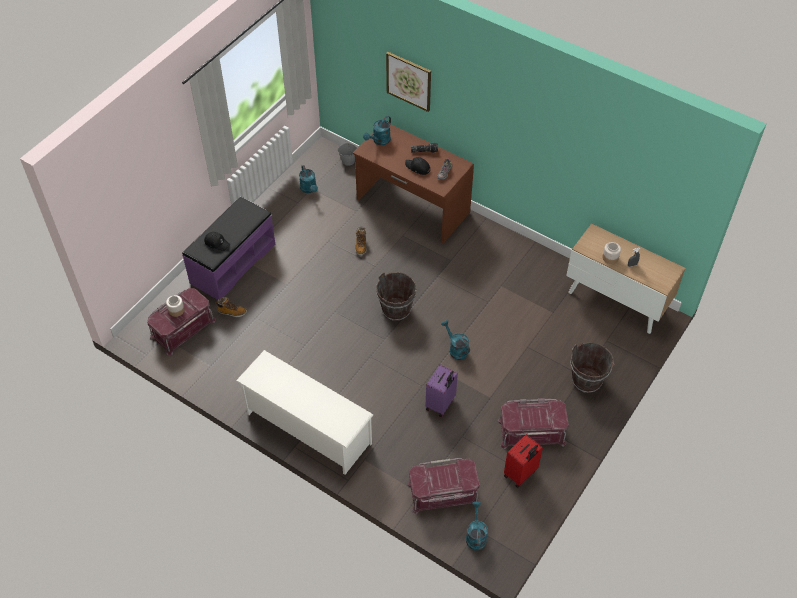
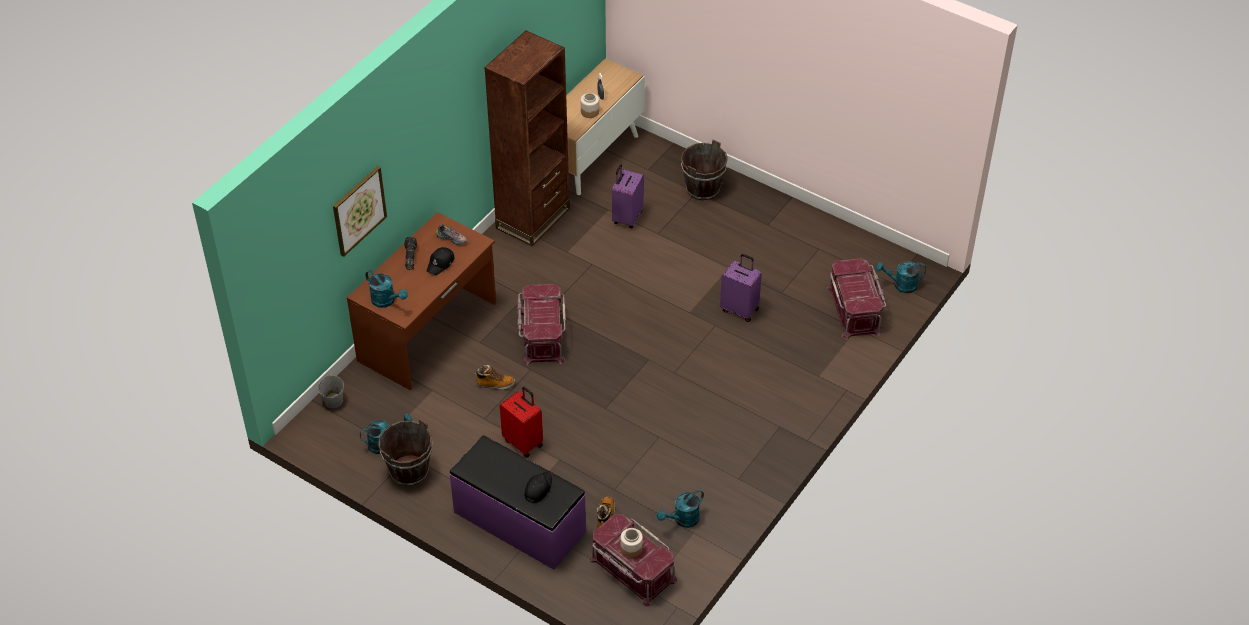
camera: 90 degrees left, 5 degrees down
(307, 428) = (781, 429): white shoe rack -> none
(396, 310) = (603, 348): brown bucket -> brown bucket (409, 471)
(456, 349) = (662, 294): turquoise watering can -> turquoise watering can (682, 520)
(521, 474) = (824, 247): red suitcase -> red suitcase (524, 442)
(531, 431) = (770, 236): red storage box -> red storage box (542, 335)
(537, 263) = (533, 218): none -> brown bookcase
(545, 325) = (627, 217): none -> purple suitcase

